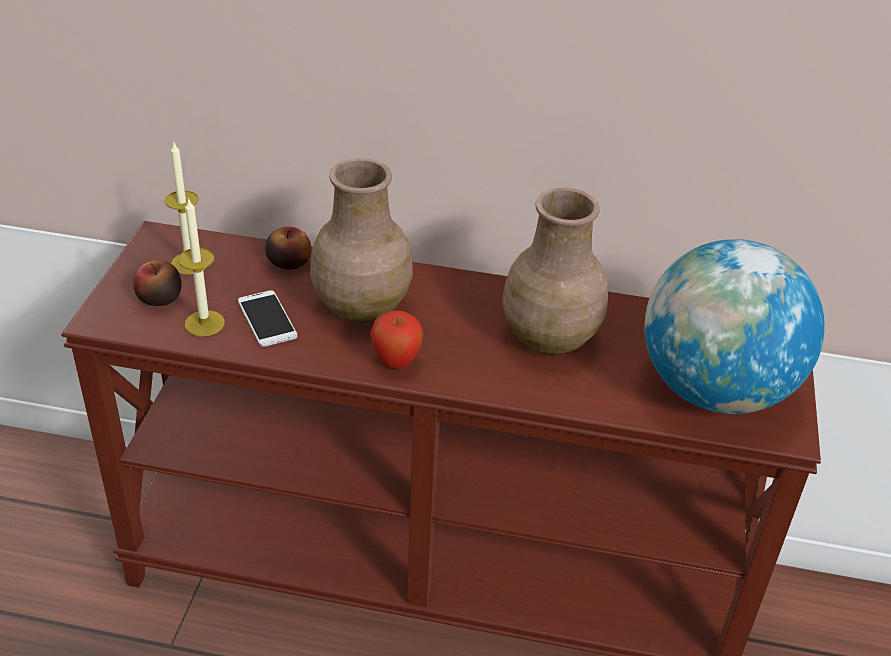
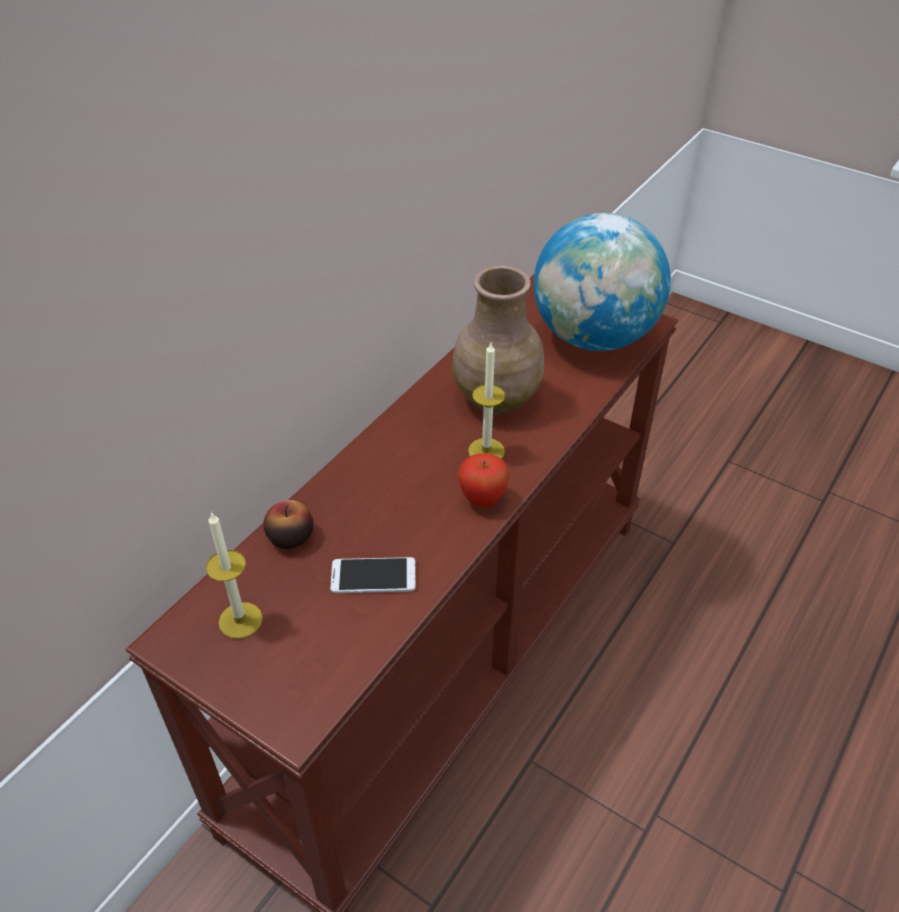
camera: 65 degrees left, 5 degrees up
(159, 298) = (288, 660): apple -> none
(204, 323) = (353, 629): candle -> candle (486, 451)
(360, 308) = (393, 503): brown vase -> none

